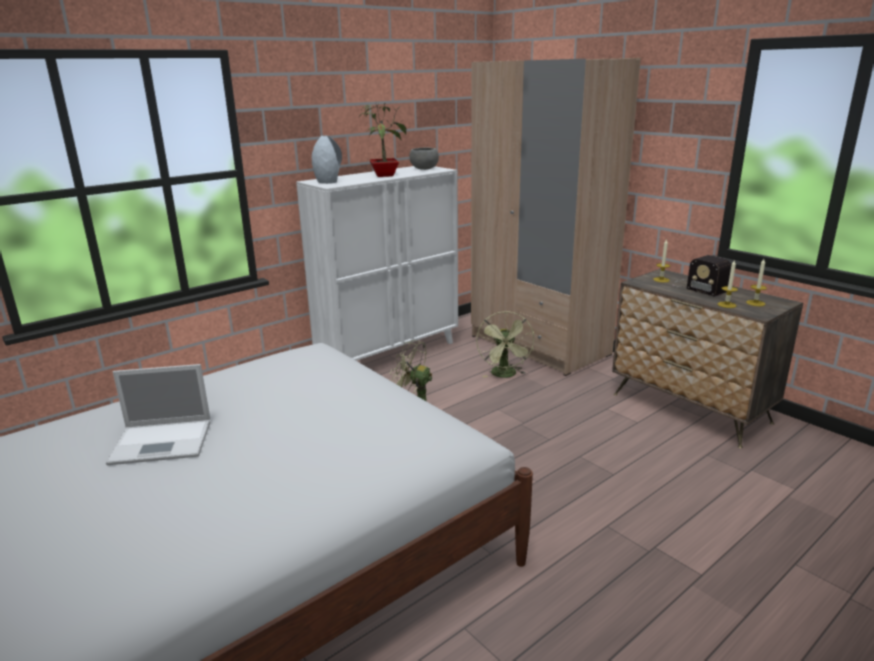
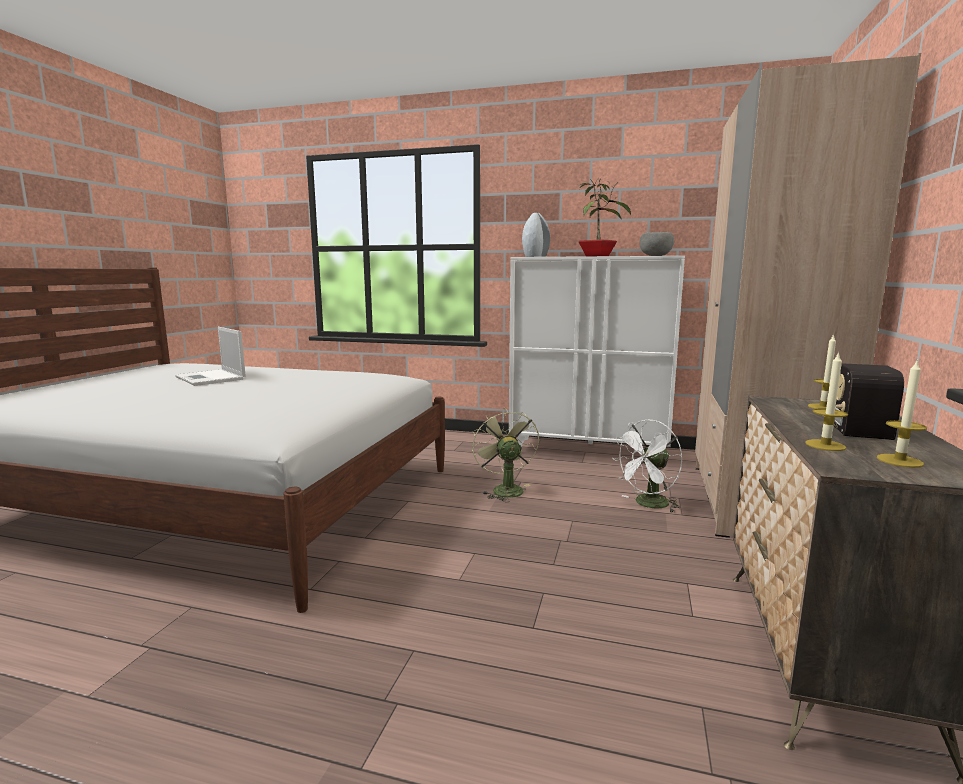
camera: 55 degrees right, 10 degrees down
(505, 375) = (648, 505): green fan -> white fan

